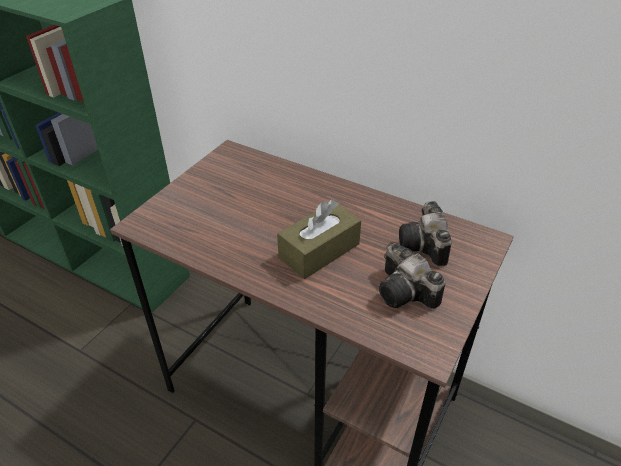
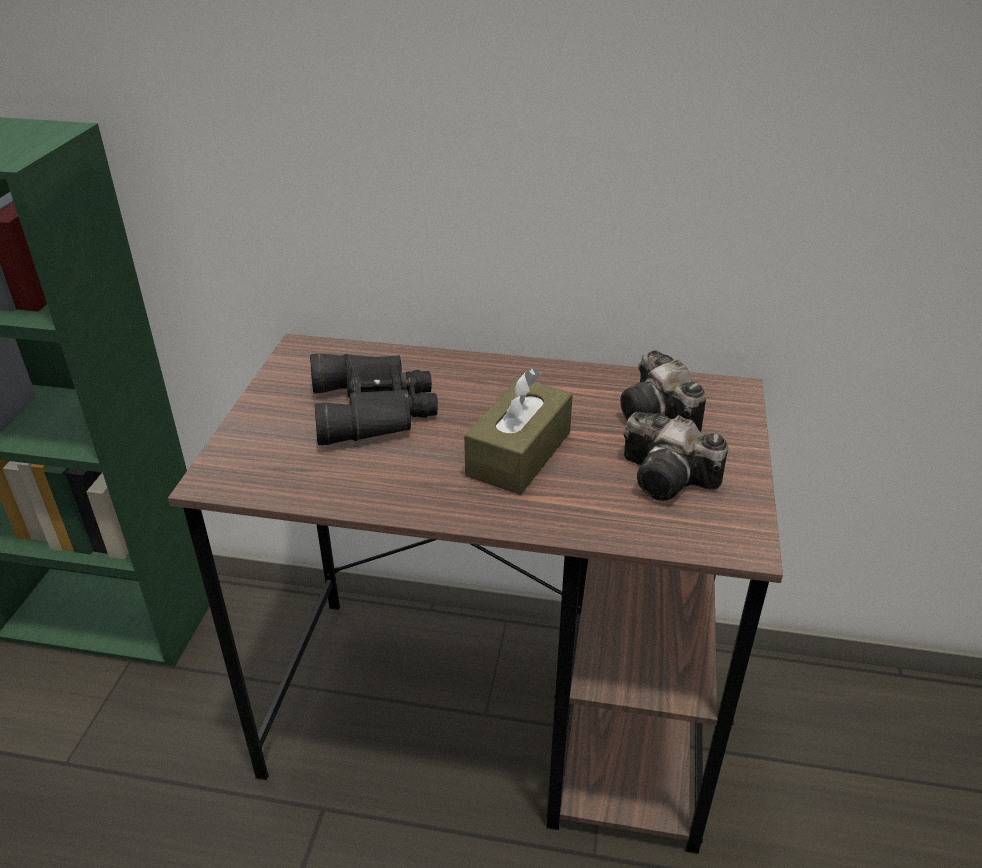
camera: 20 degrees left, 5 degrees down
(250, 200) = (375, 408): none -> black binoculars

